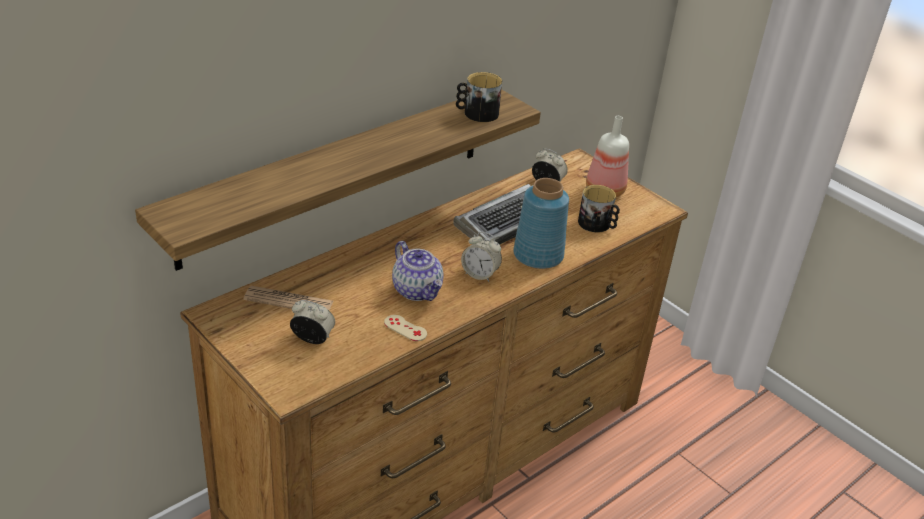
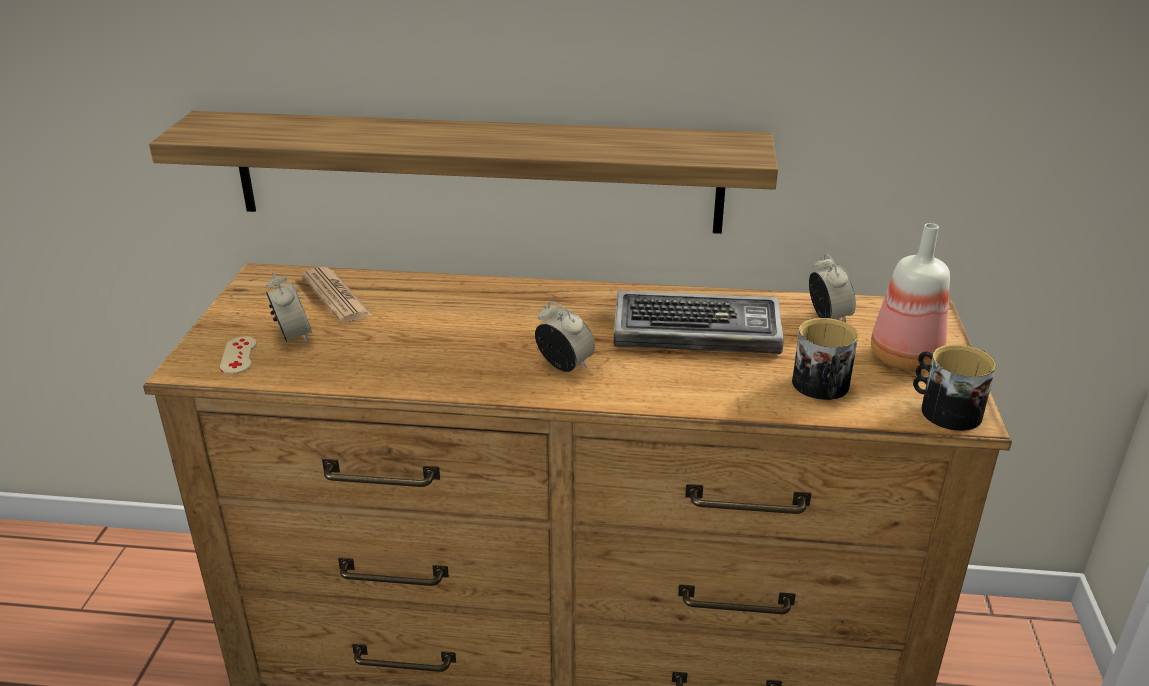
camera: 50 degrees right, 5 degrees down
(405, 328) = (389, 373): beige game controller -> beige game controller (238, 355)
(418, 290) = (468, 347): teapot -> none
(477, 113) = (684, 145): mug -> mug (944, 410)
(480, 274) = (564, 365): alarm clock -> alarm clock turned 150 degrees clockwise
(538, 255) = (674, 381): blue vase -> none

